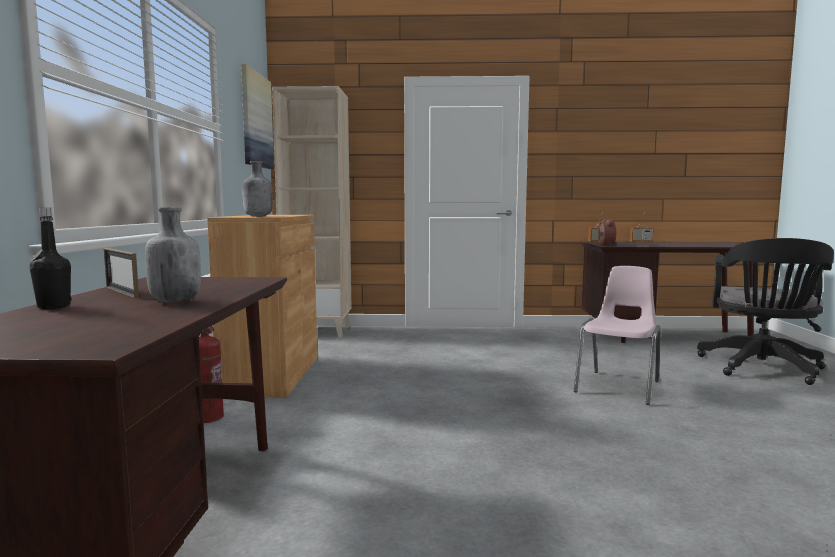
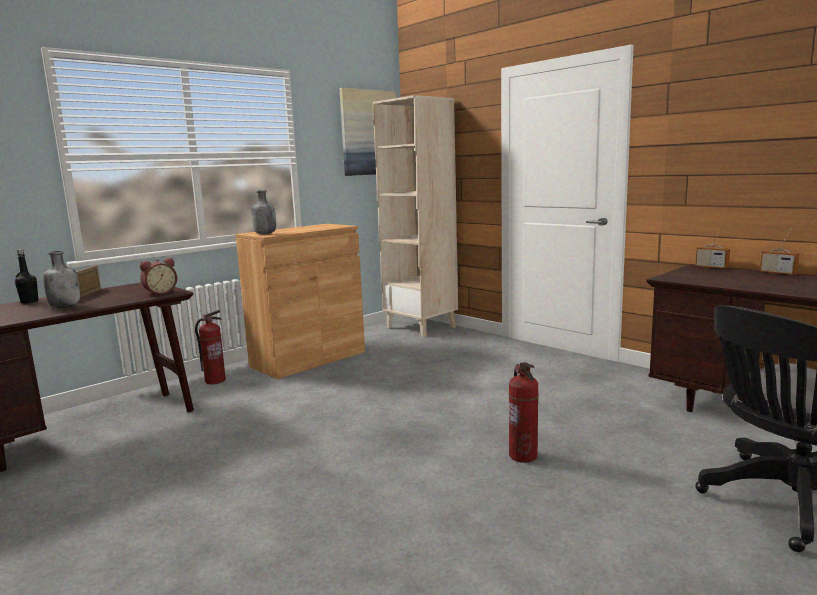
camera: 45 degrees right, 5 degrees up
(604, 245) = (666, 277): alarm clock -> alarm clock (160, 293)
(619, 386) = (524, 456): pink chair -> fire extinguisher

